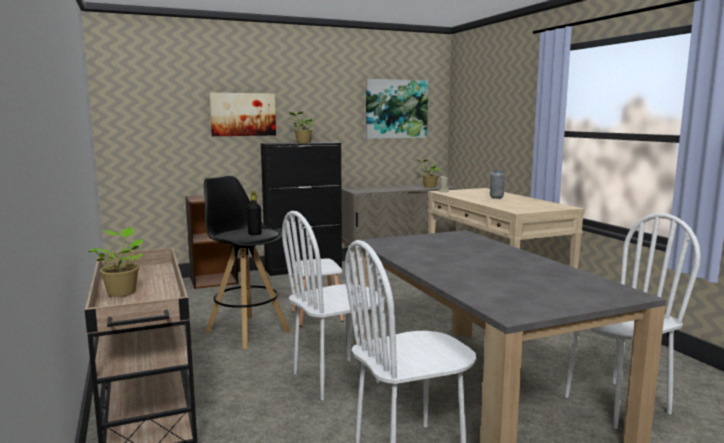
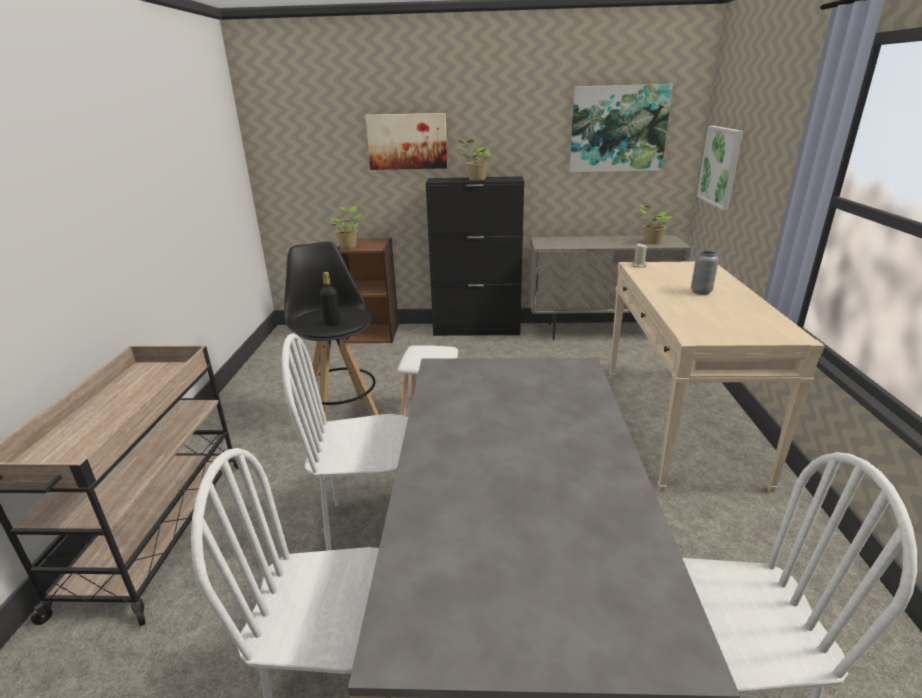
camera: 25 degrees right, 15 degrees up
(122, 292) = (96, 413): potted plant -> potted plant (348, 246)
(469, 131) = (720, 166): none -> picture

